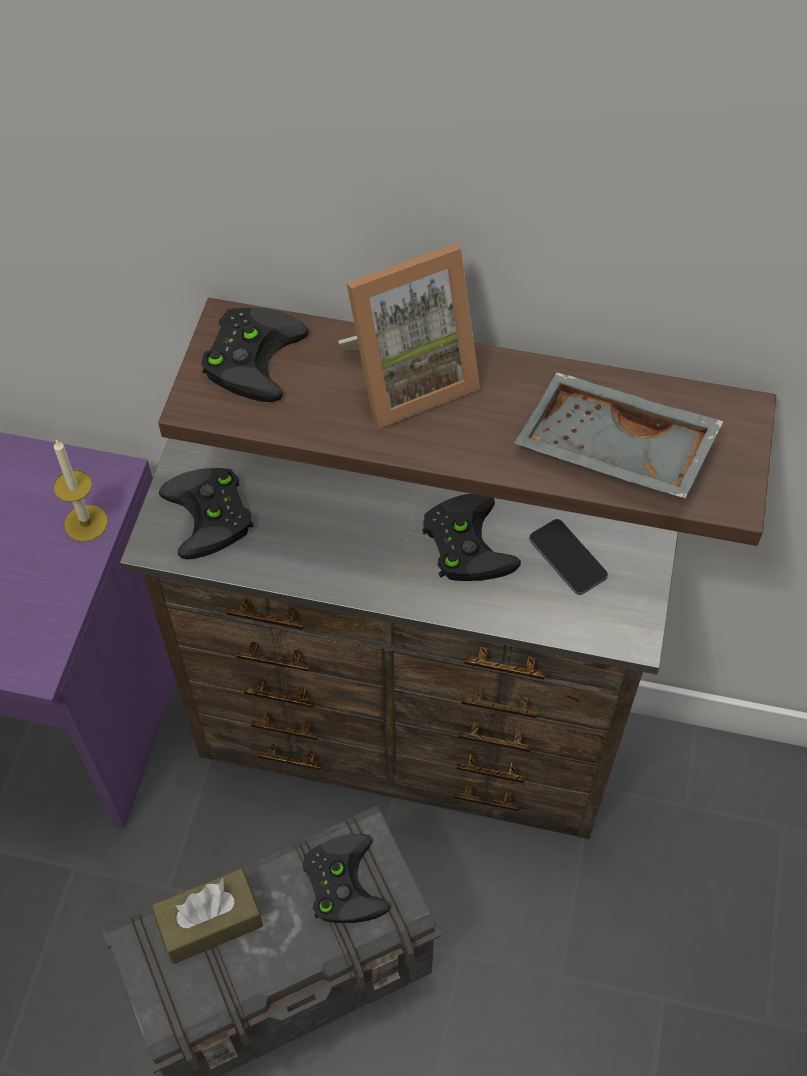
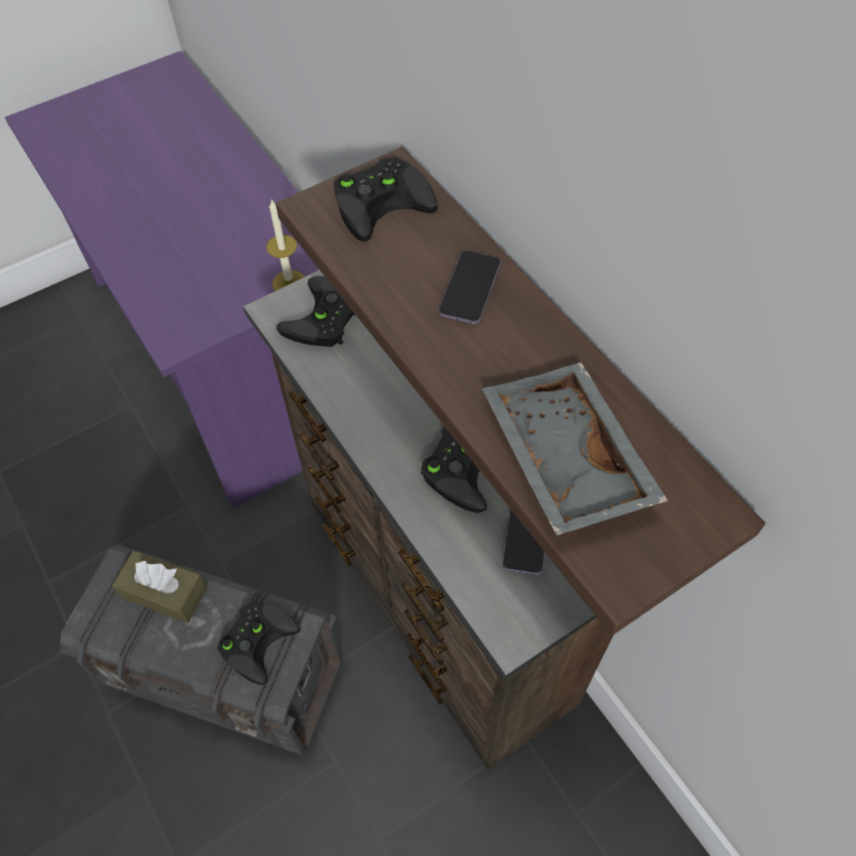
camera: 45 degrees right, 0 degrees up
(407, 378) = (470, 289): picture frame -> phone

